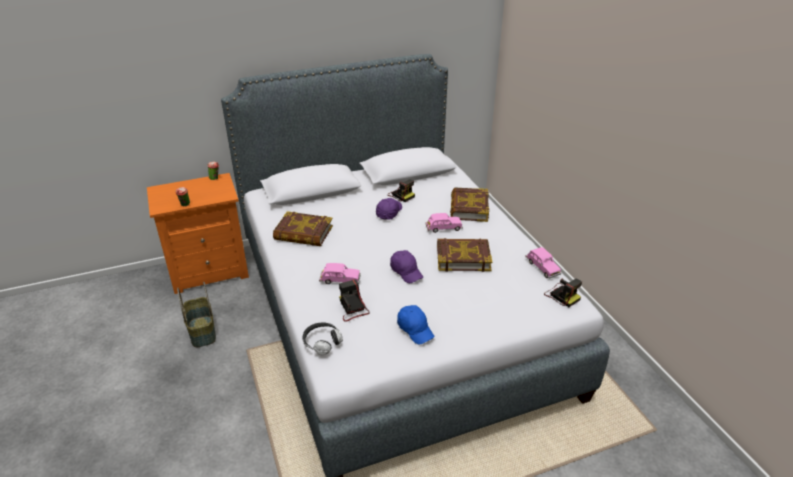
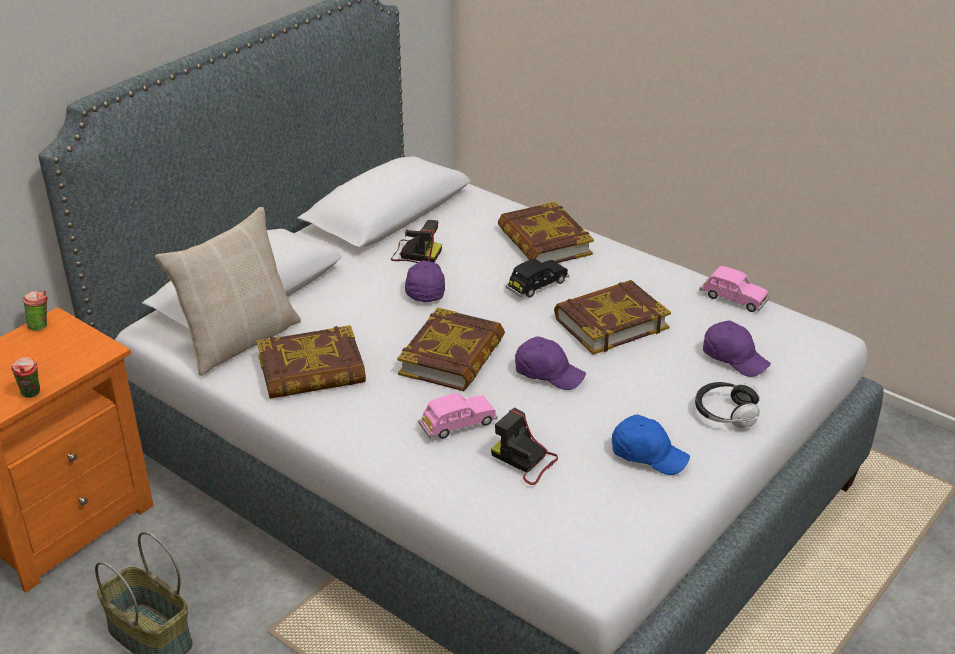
camera: 30 degrees left, 0 degrees up
(287, 209) = (239, 340): none -> beige pillow
(322, 342) = (529, 532): headphones -> headphones (725, 413)
(369, 248) = (452, 357): none -> book
(443, 228) = (537, 286): pink toy car -> black toy car
(511, 298) = (734, 358): none -> purple cap
(561, 295) = (794, 330): camera -> none

